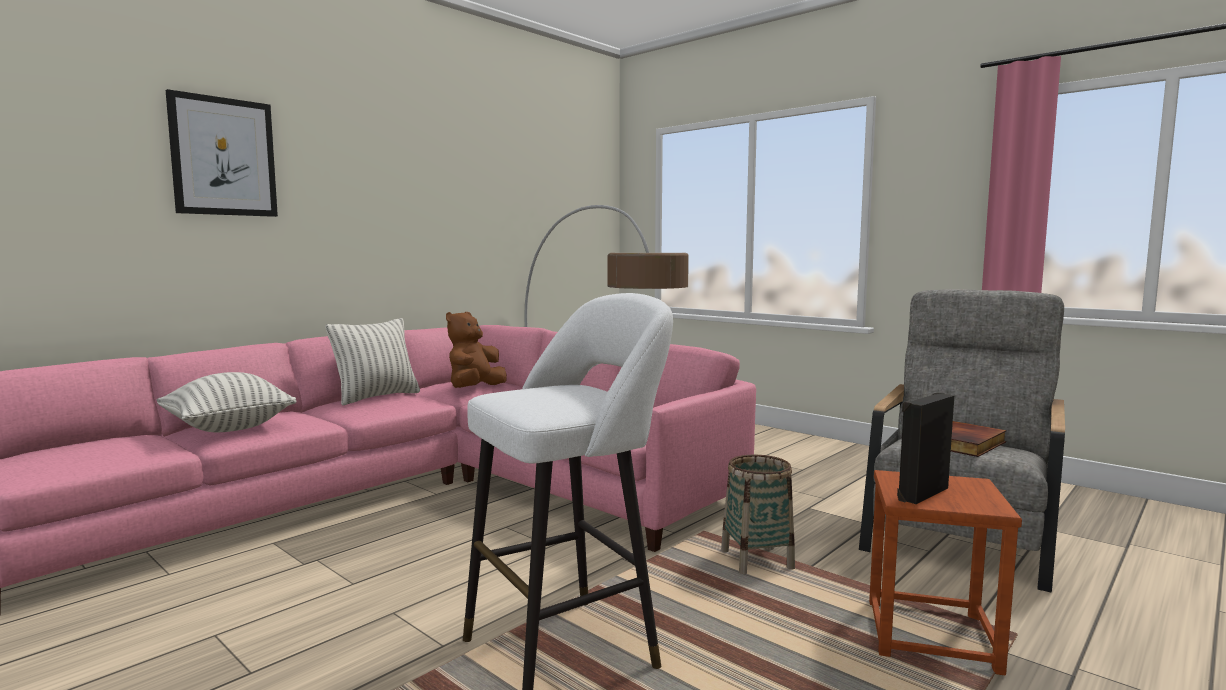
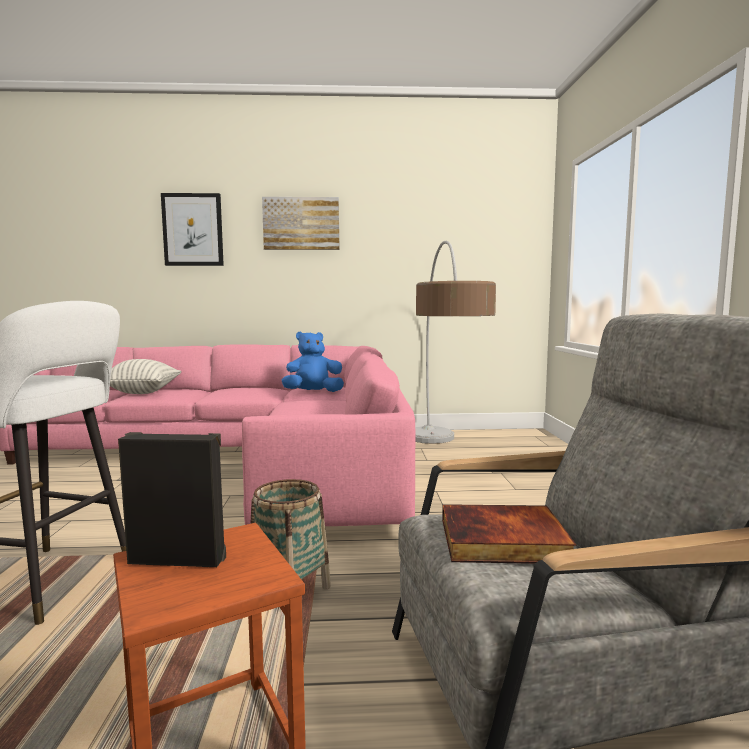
camera: 45 degrees right, 0 degrees up
(376, 397) = (249, 388): pillow -> none
(384, 163) = (301, 224): none -> picture
(475, 389) = (313, 392): brown plush toy -> blue plush toy

